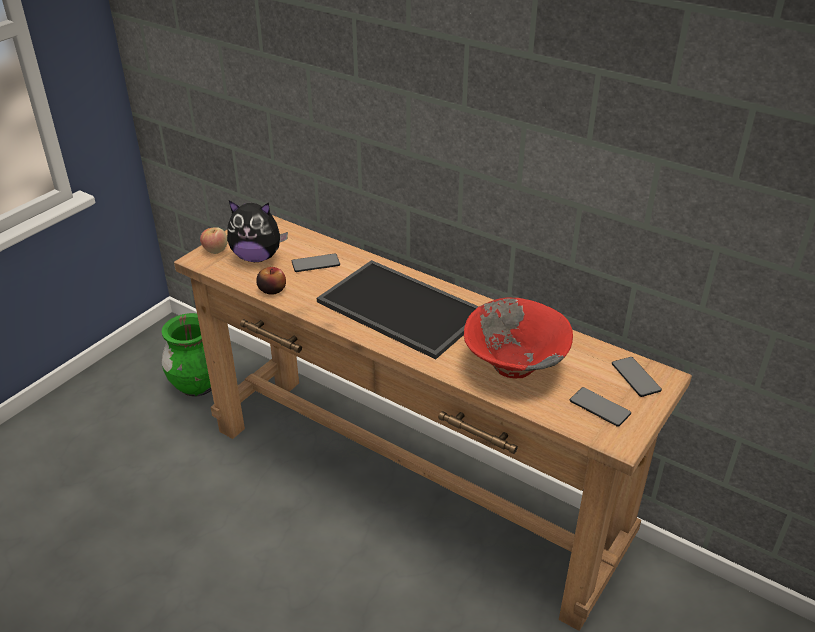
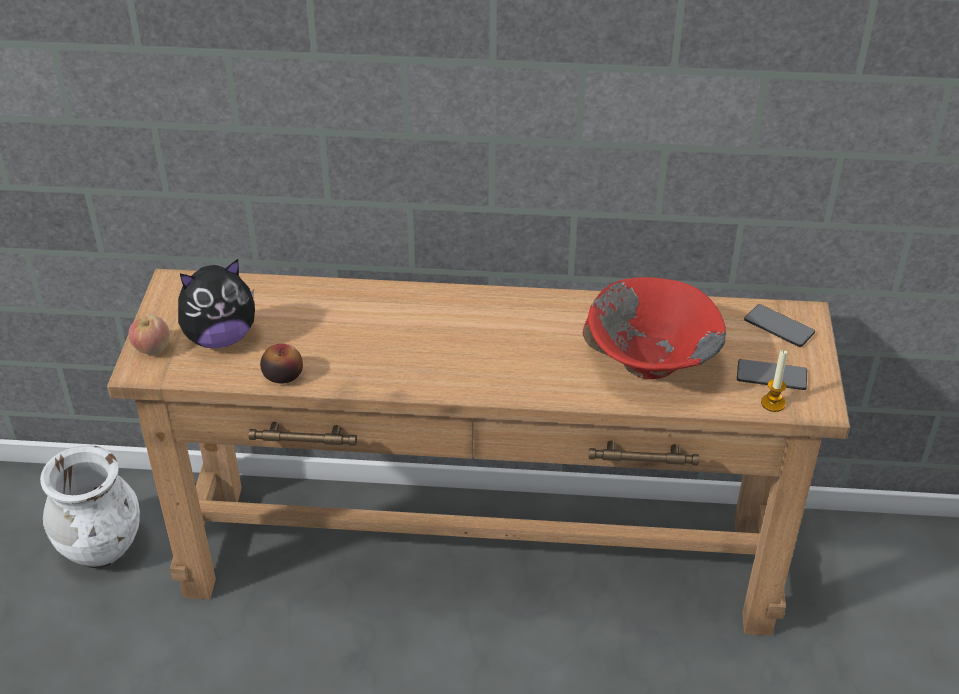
camera: 30 degrees left, 5 degrees up
(198, 385) = (101, 548): green vase -> white vase
(316, 264) = (306, 319): phone -> none
(398, 309) = (462, 342): tray -> none
(584, 426) = (773, 403): none -> candle

